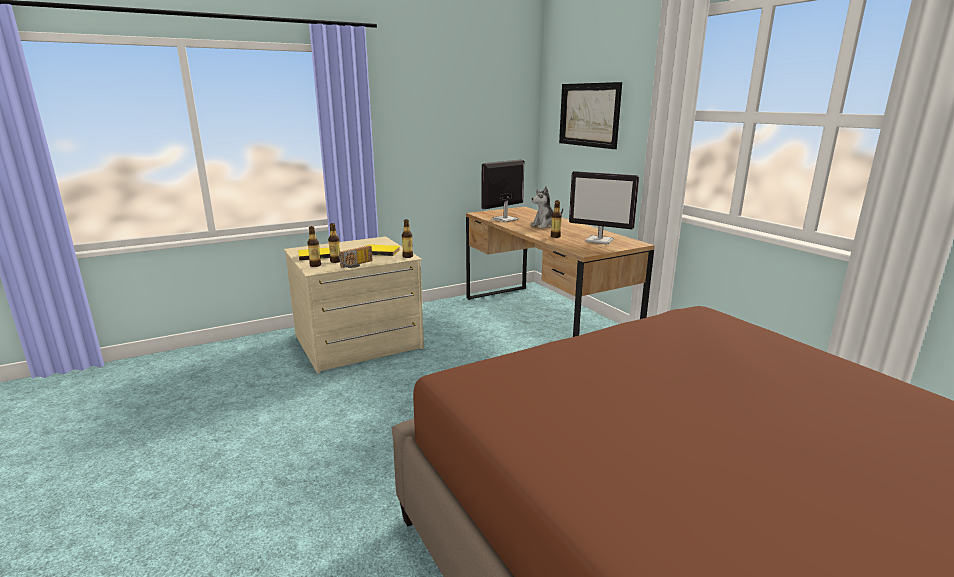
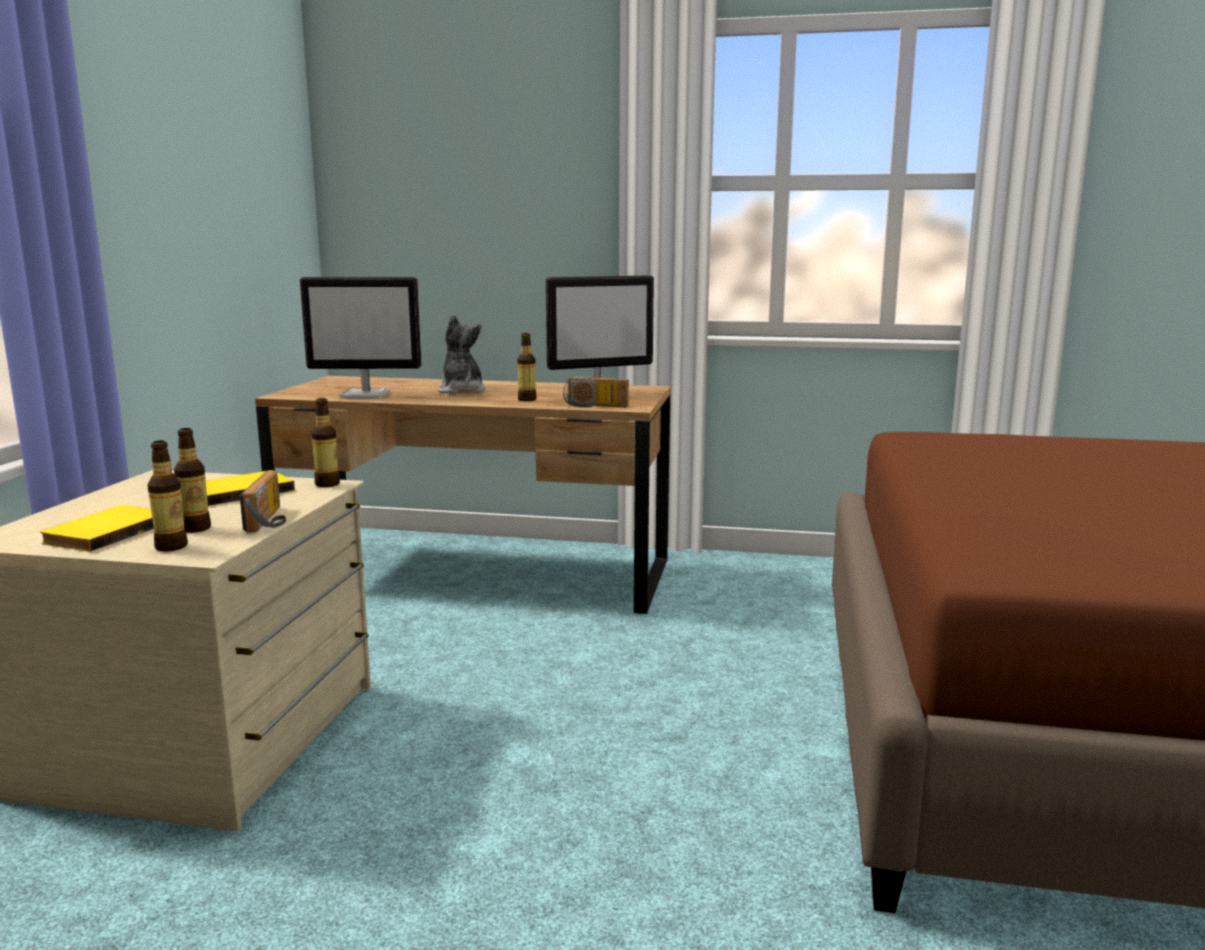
camera: 50 degrees left, 5 degrees down
(504, 219) = (366, 395): monitor -> monitor turned 90 degrees counterclockwise
(546, 225) = (461, 390): plush toy -> plush toy turned 150 degrees clockwise
(570, 247) = (594, 406): none -> radio
(589, 115) = (457, 191): picture -> none

